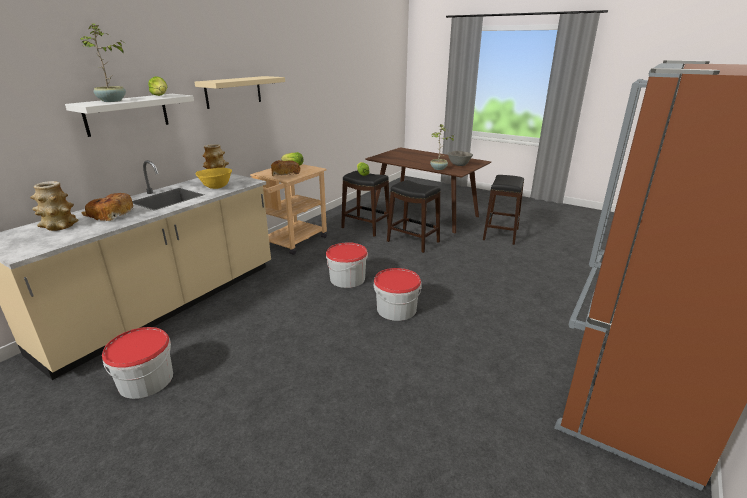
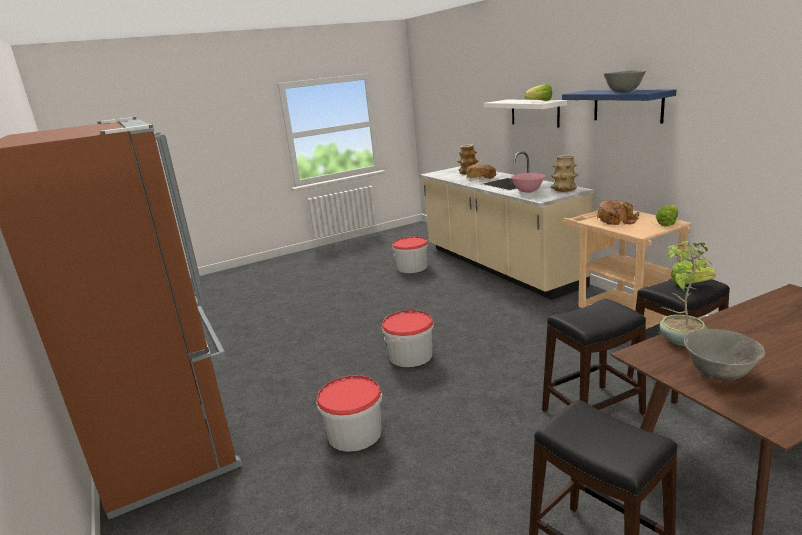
camera: 120 degrees right, 5 degrees down
(112, 101) = (511, 101): potted plant -> none
(216, 187) = (527, 191): yellow bowl -> pink bowl
(233, 92) = (627, 105): beige shelf -> blue shelf
(252, 78) = (623, 91): none -> grey bowl
(347, 278) = (495, 339): bucket -> bucket (354, 433)

